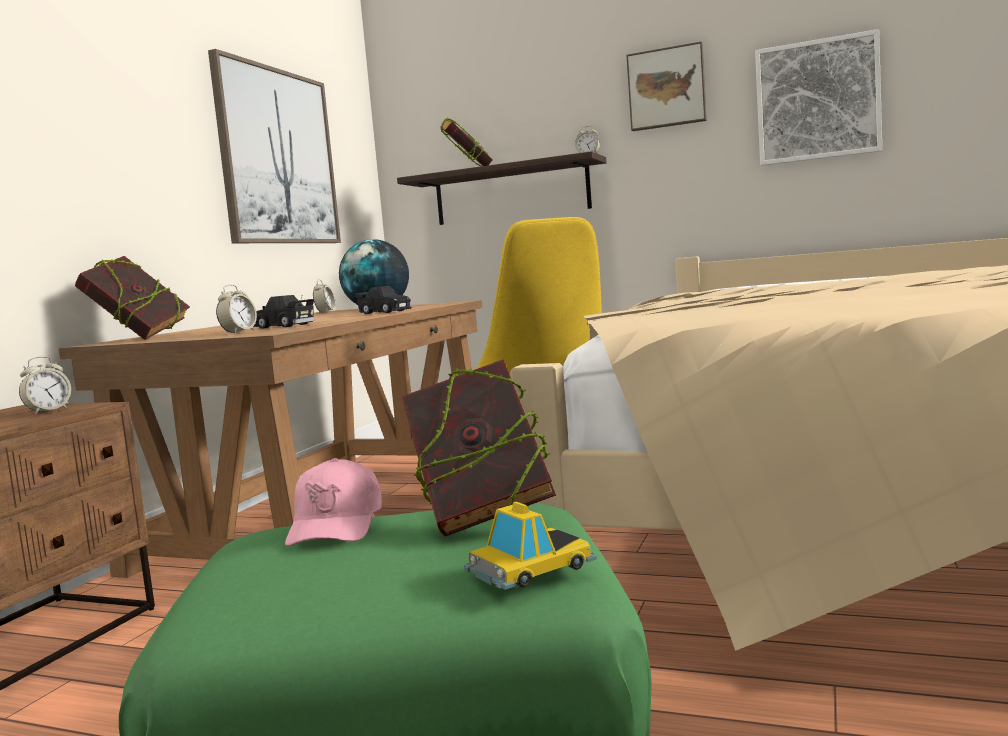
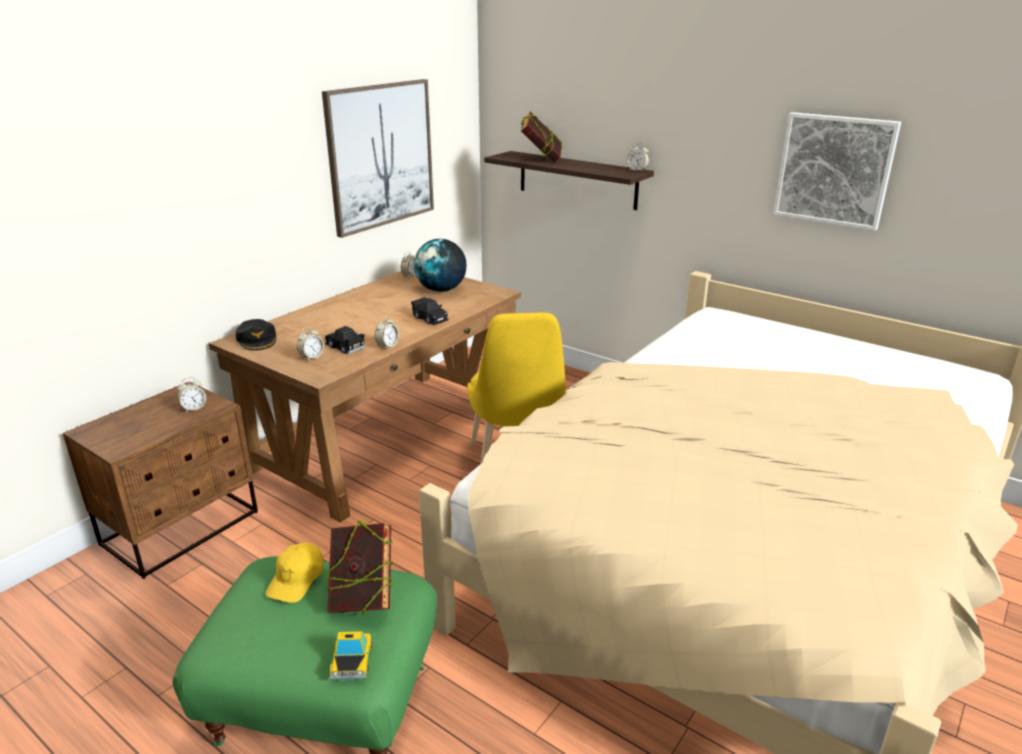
camera: 15 degrees right, 20 degrees up
(140, 339) = (257, 340): book -> black cap
(337, 526) = (297, 579): pink cap -> yellow cap
(346, 320) = (387, 346): none -> alarm clock
(530, 567) = (351, 659): toy car -> toy car turned 105 degrees clockwise
(667, 88) = (712, 125): picture -> none

